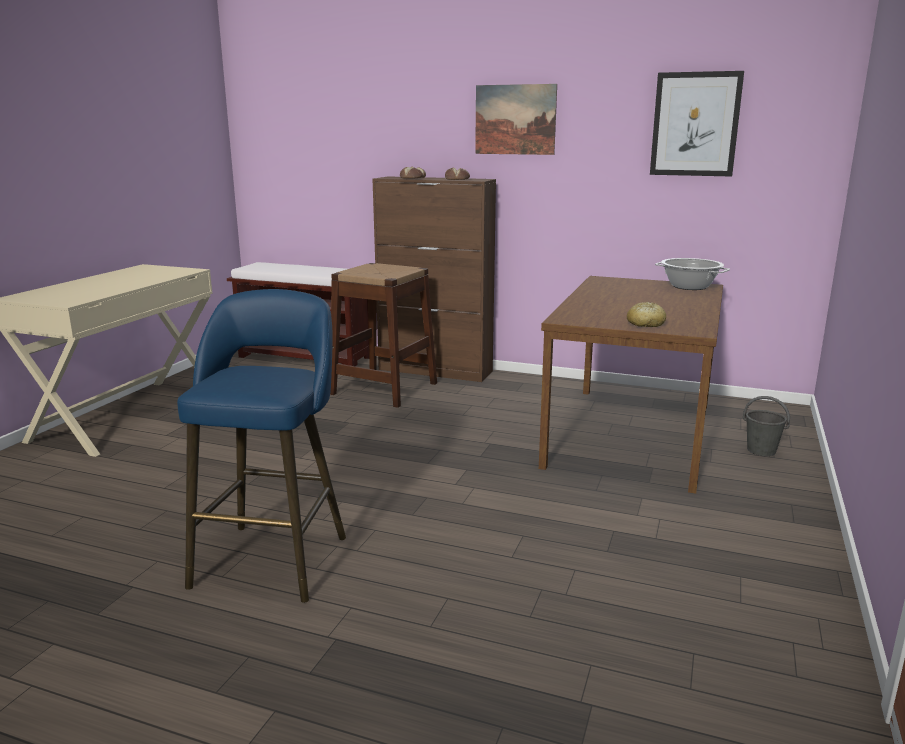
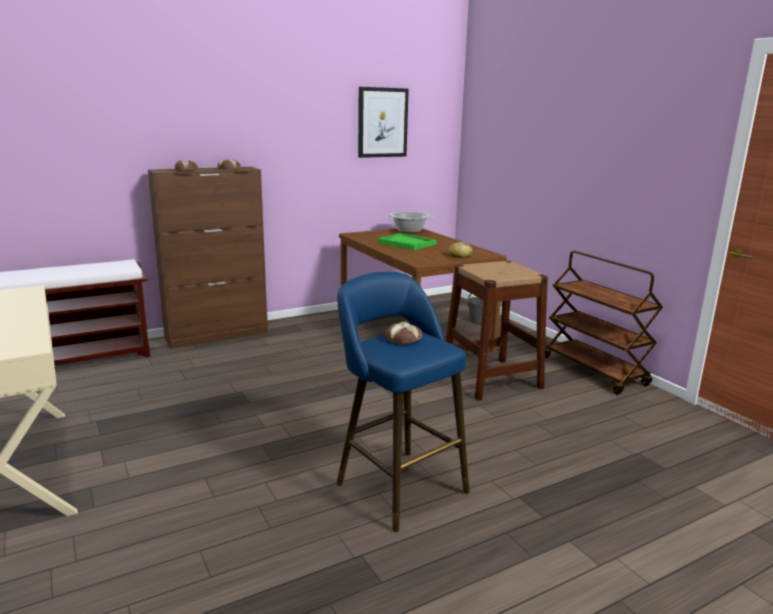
camera: 50 degrees left, 0 degrees up
(265, 373) = (404, 339): none -> bread
(384, 388) = (209, 360): brown stool -> brown stool (491, 379)
(515, 119) = (260, 118): picture -> none
(629, 298) = (407, 243): none -> green tray
(799, 582) = (594, 371): none -> brown cart

